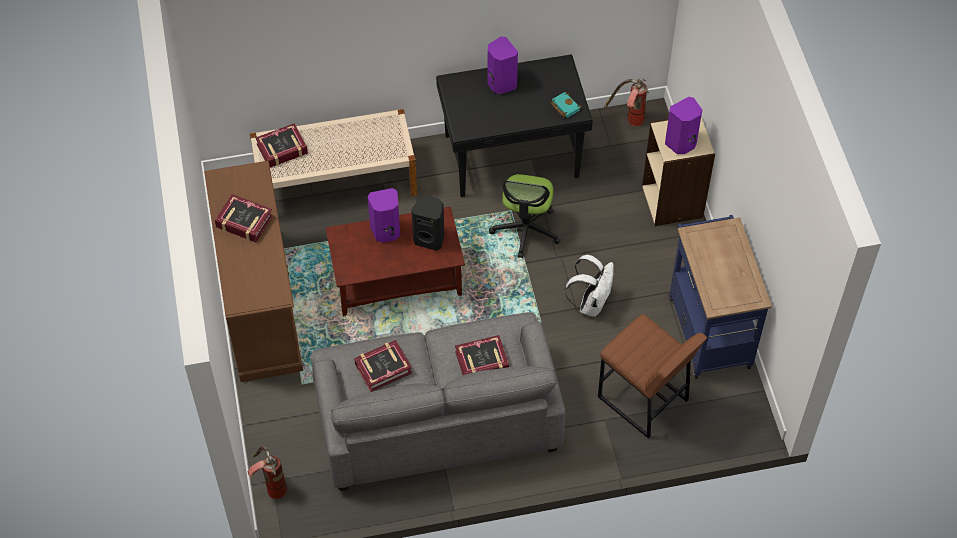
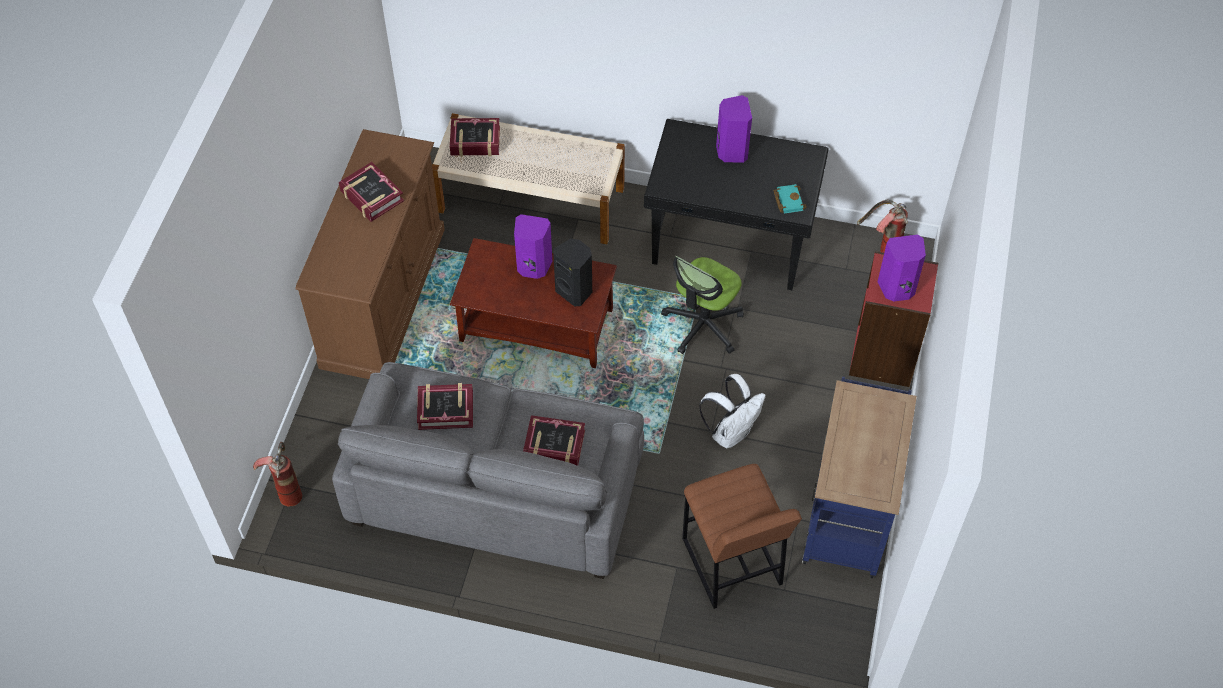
camera: 25 degrees right, 0 degrees up
(673, 201) = (884, 356): beige bookcase -> red bookcase

